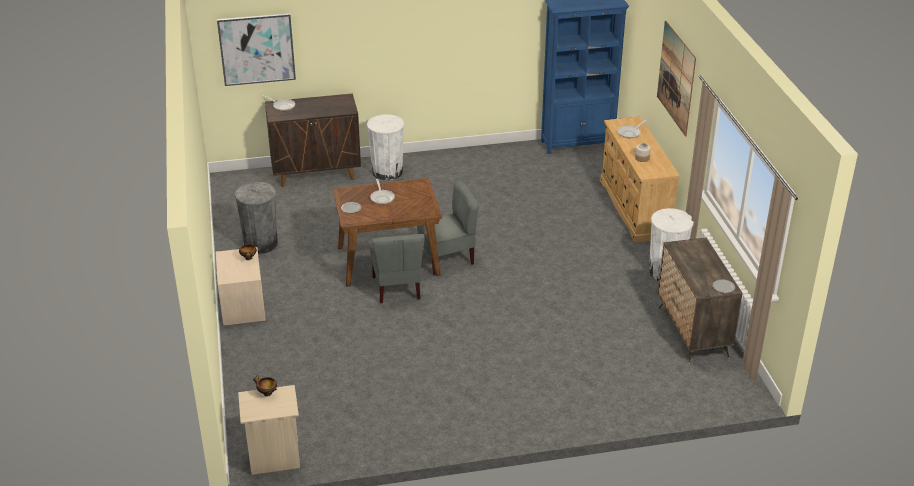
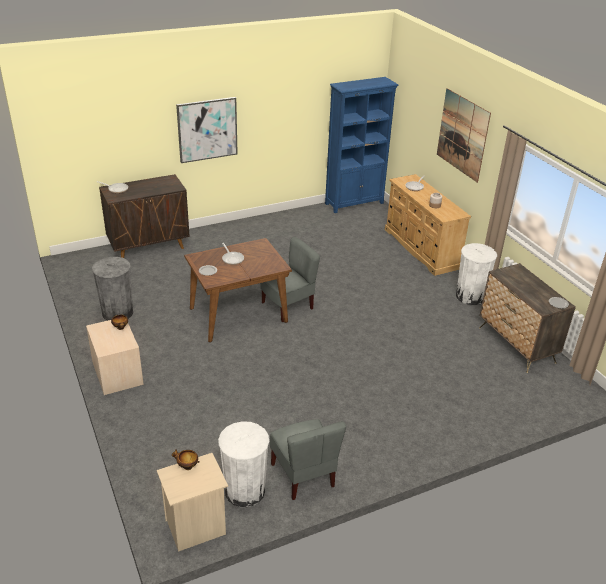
camera: 15 degrees left, 0 degrees up
(257, 49) = (89, 139): picture -> picture (207, 129)
(387, 172) = (210, 239): white trash can -> white trash can (244, 491)
(397, 288) = (255, 338): grey chair -> grey chair (303, 475)

